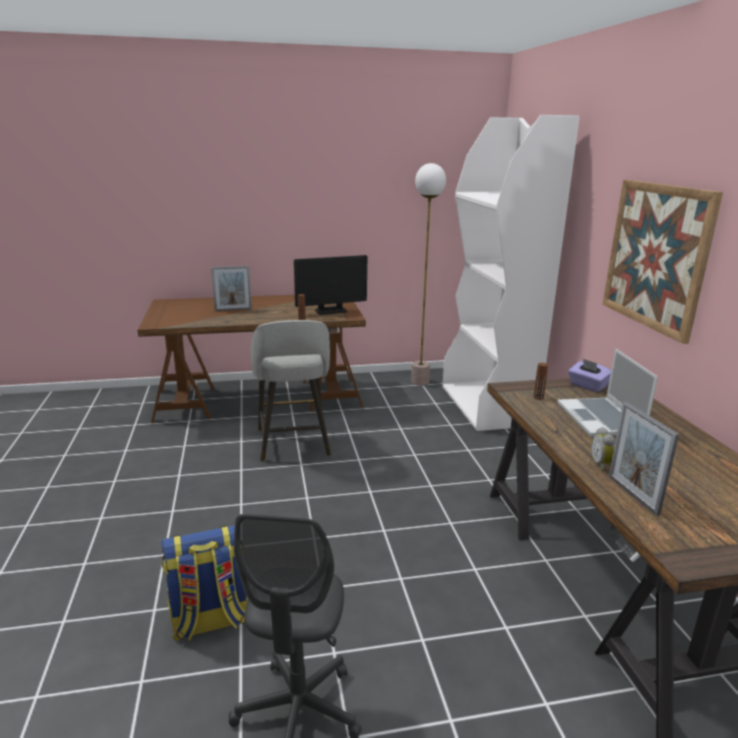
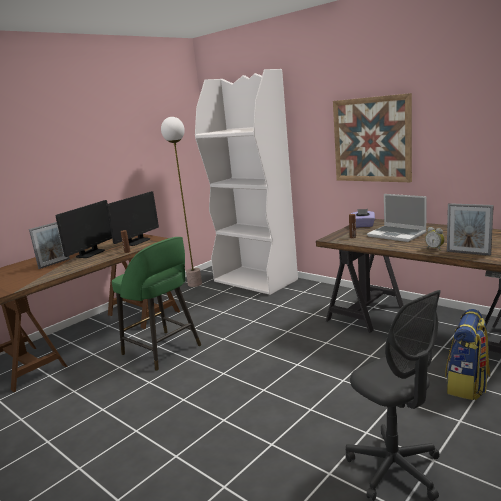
camera: 35 degrees left, 5 degrees down
(210, 621) = (272, 467): backpack -> backpack (467, 385)
(274, 310) = (90, 253): none -> monitor
(293, 443) = (163, 350): grey stool -> green stool

